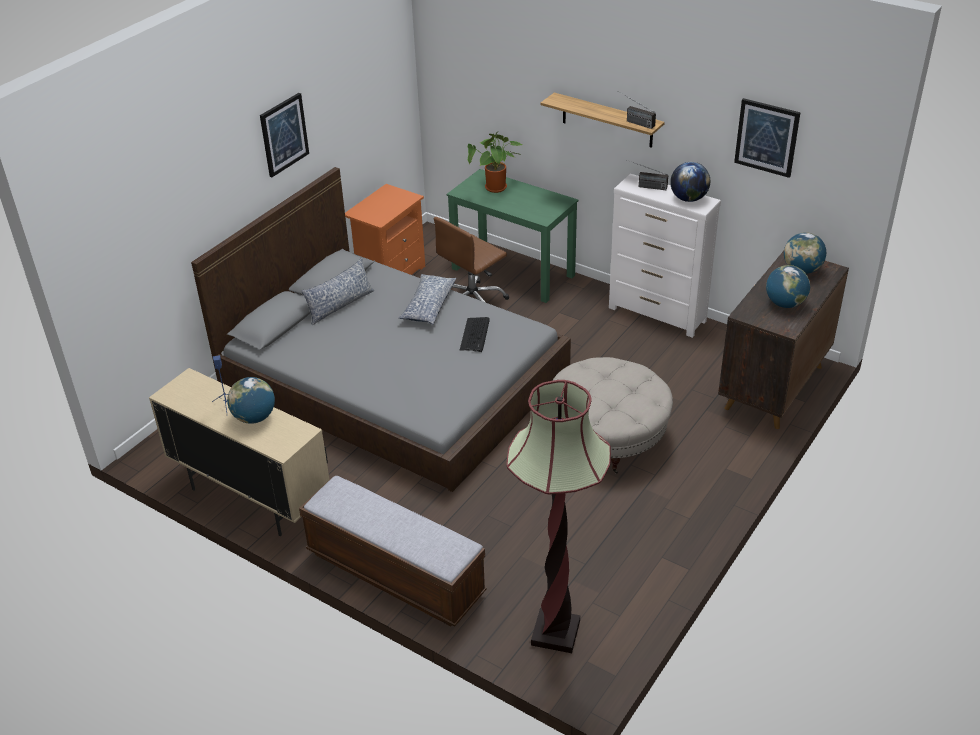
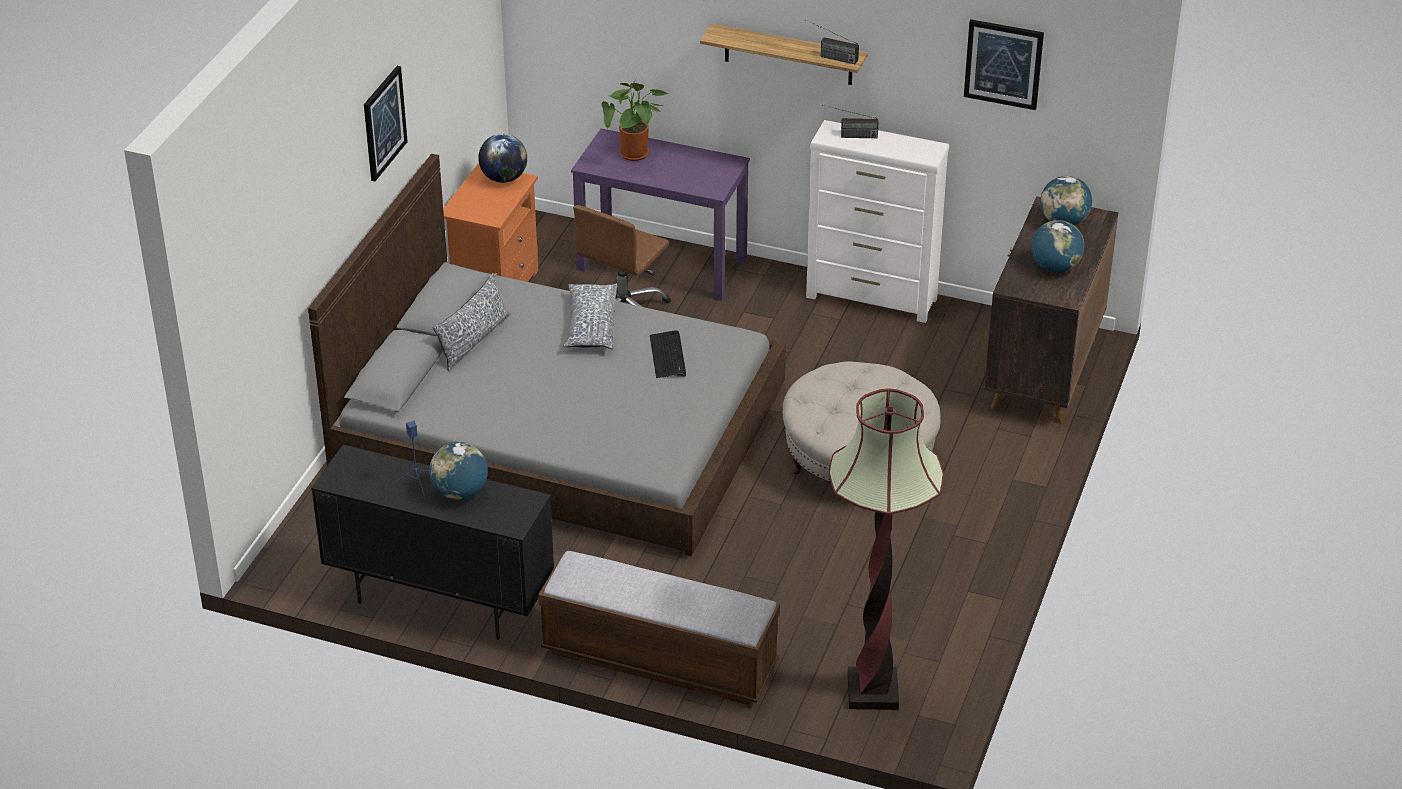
camera: 15 degrees left, 0 degrees up
(251, 498) = (440, 601): beige cabinet -> black cabinet
(513, 272) = (662, 264): green desk -> purple desk
(688, 199) = (909, 147): globe -> globe (504, 178)

